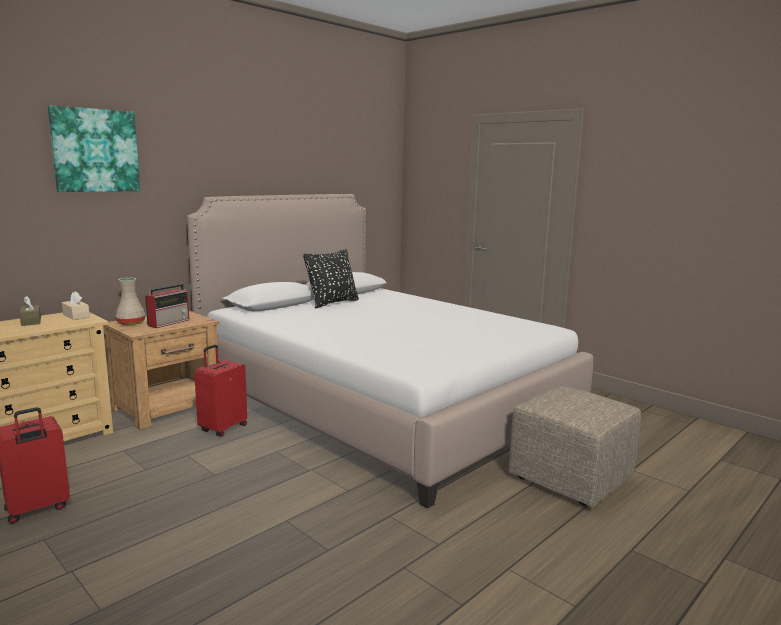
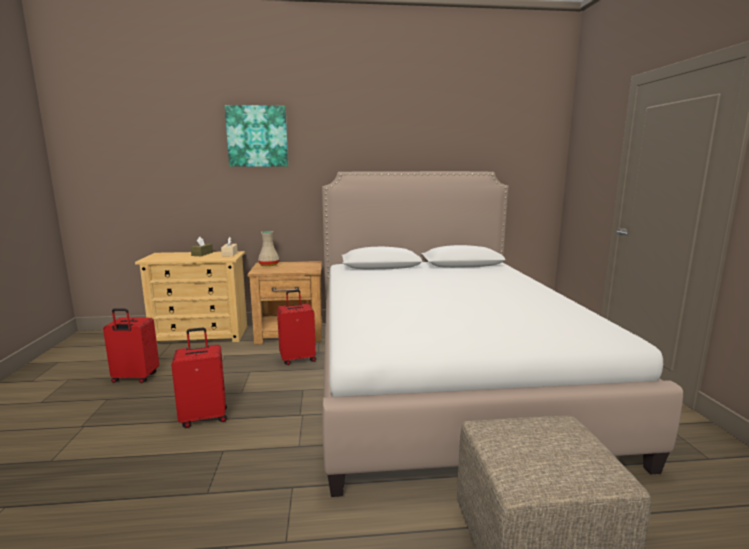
camera: 40 degrees right, 0 degrees up
(169, 322) = (289, 268): radio -> none
(214, 507) = (204, 417): none -> red suitcase
(332, 303) = (430, 271): black pillow -> none

